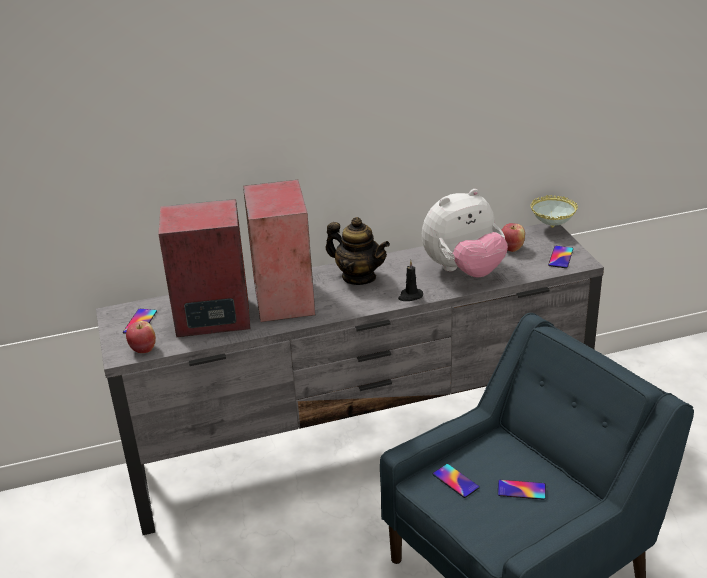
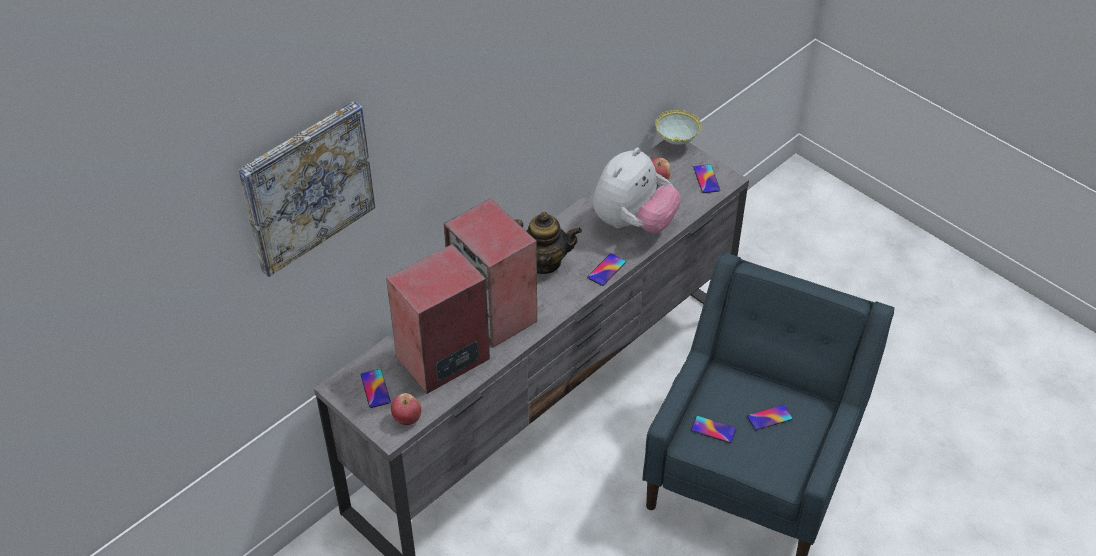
camera: 30 degrees left, 15 degrees up
(89, 82) = (306, 186): none -> picture
(410, 296) = (606, 270): black candle -> phone

